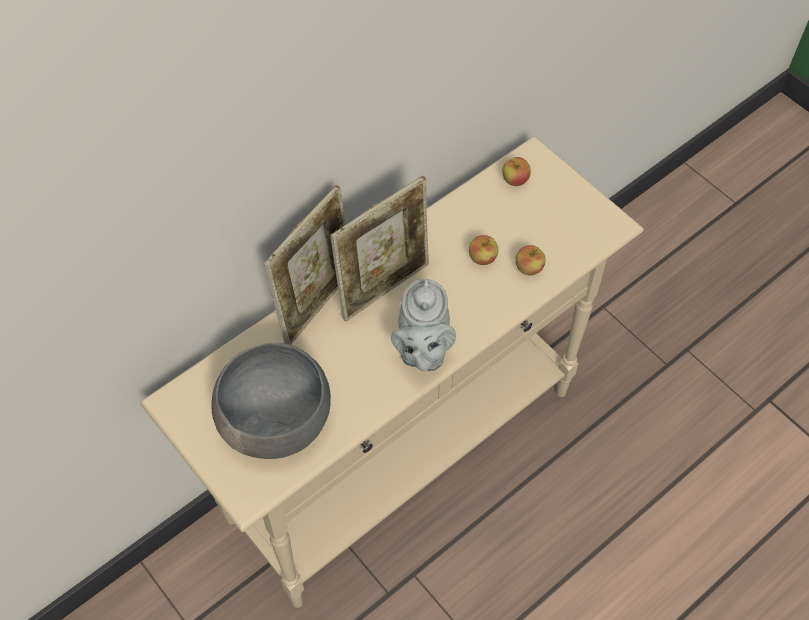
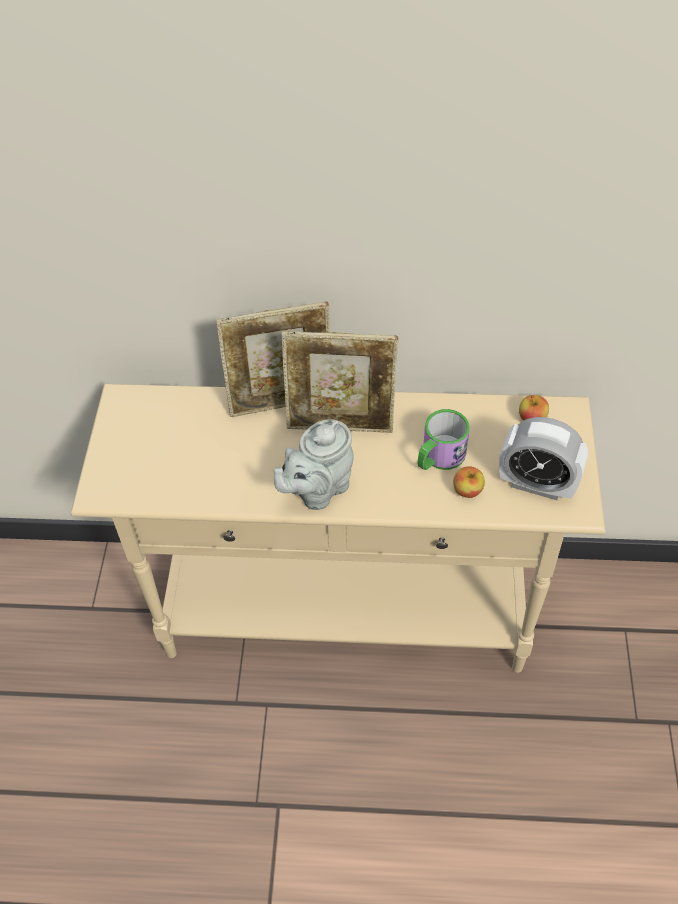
camera: 45 degrees right, 5 degrees down
(275, 421) = (167, 459): grey bowl -> none
(482, 258) = (439, 457): apple -> mug
(569, 228) = (537, 484): none -> alarm clock

